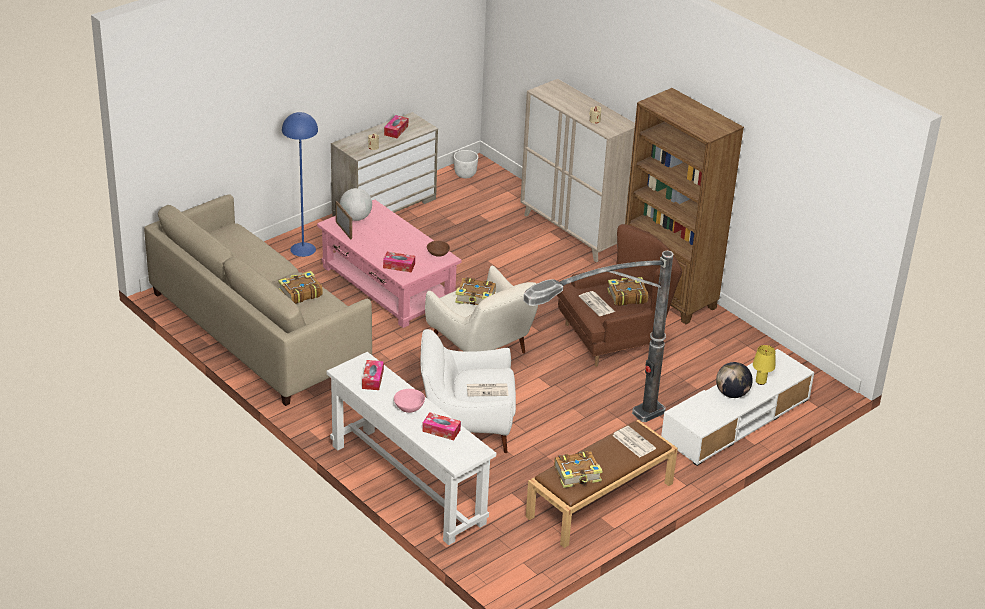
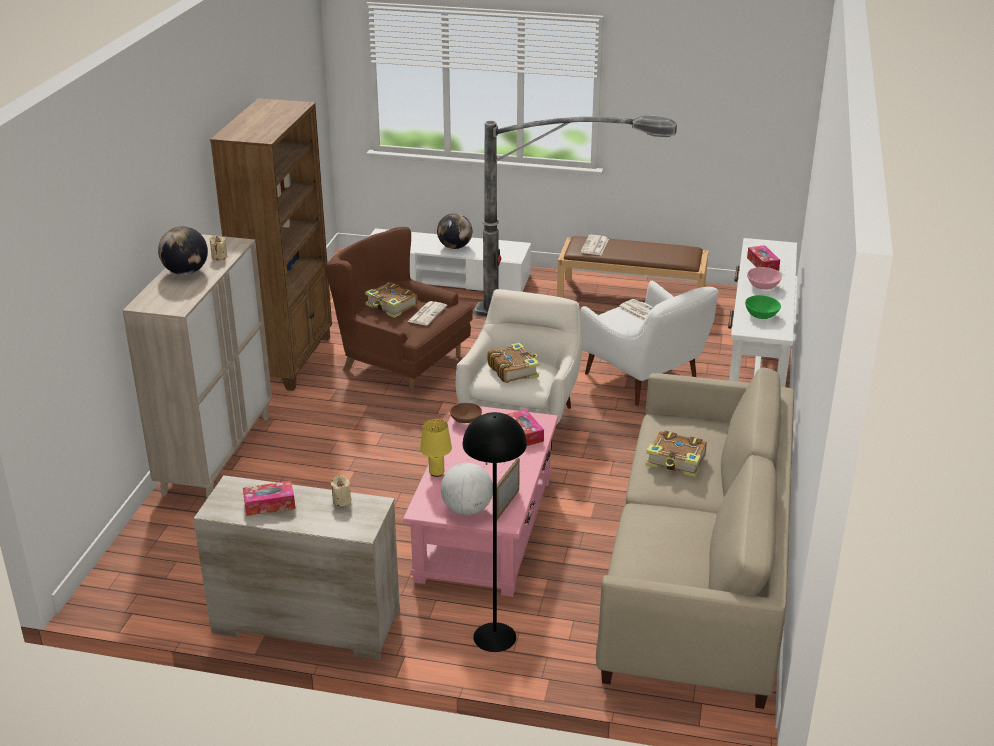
camera: 125 degrees left, 5 degrees down
(303, 249) = (494, 636): blue floor lamp -> black floor lamp
(372, 379) = (761, 315): tissue box -> green bowl
(465, 174) = (142, 594): white planter -> none
(578, 475) = (669, 252): book -> none
(585, 106) = (185, 272): none -> globe
(761, 382) = (420, 241): yellow table lamp -> yellow table lamp (436, 473)

